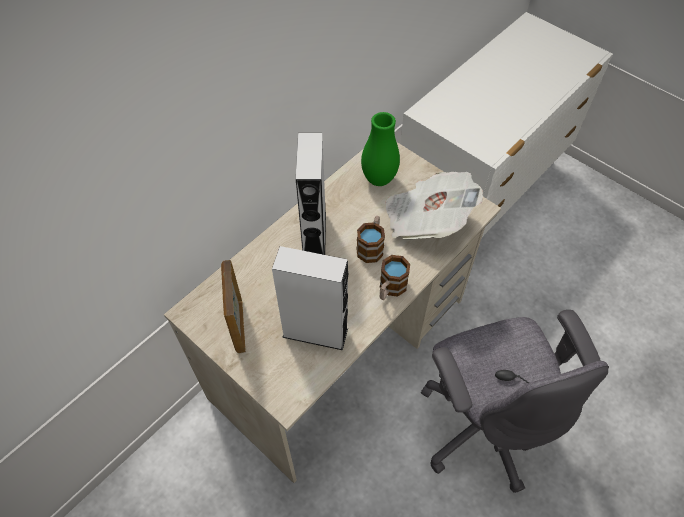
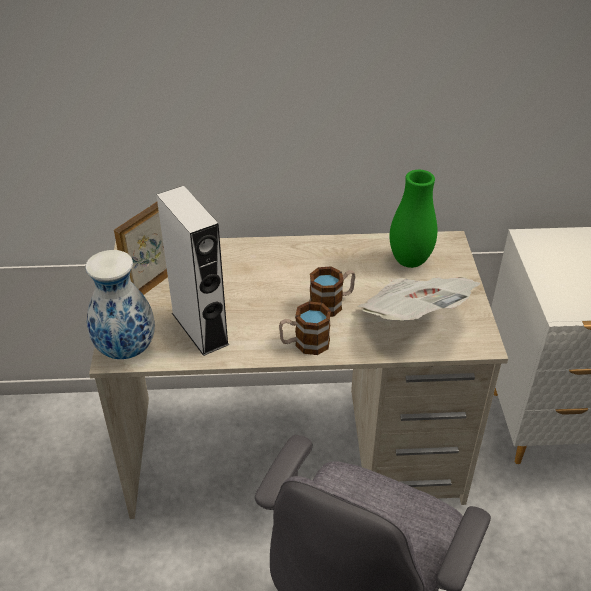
camera: 45 degrees right, 15 degrees down
(289, 391) = (125, 351): none -> vase
(314, 234) = (295, 264): grey speaker -> none

